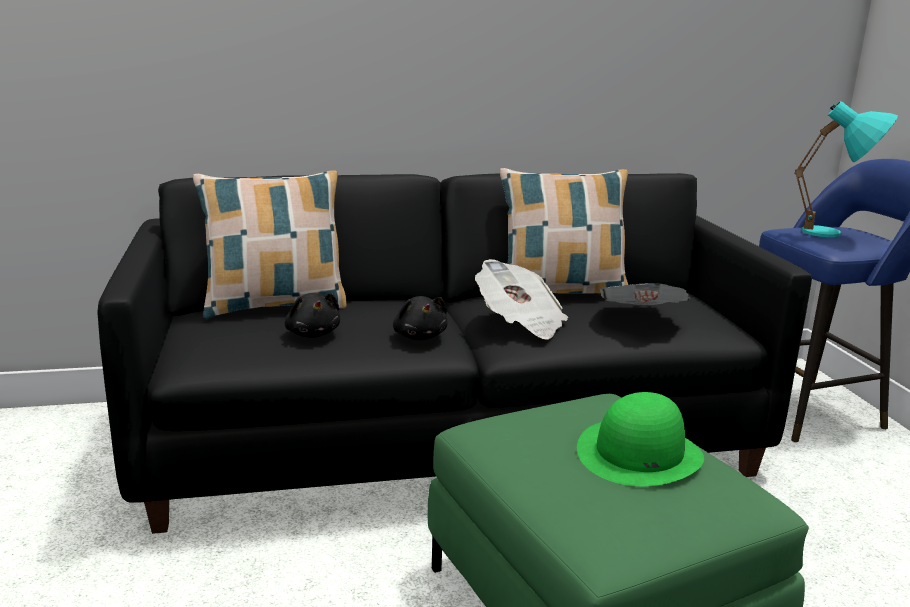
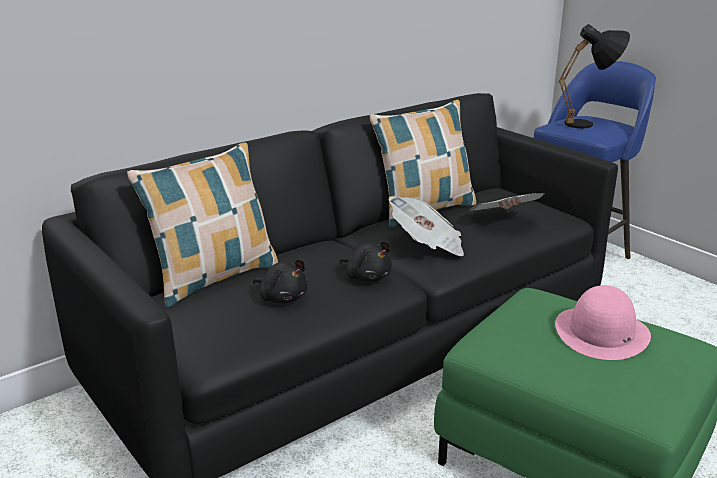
camera: 25 degrees left, 5 degrees up
(639, 454) = (601, 332): green hat -> pink hat
(835, 235) = (589, 125): turquoise table lamp -> black table lamp

